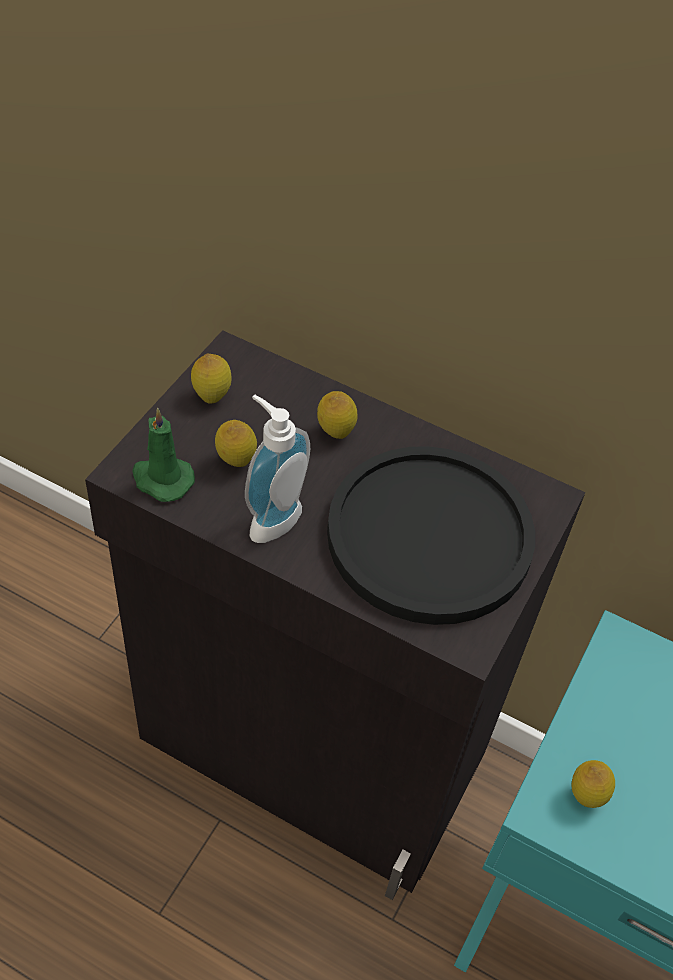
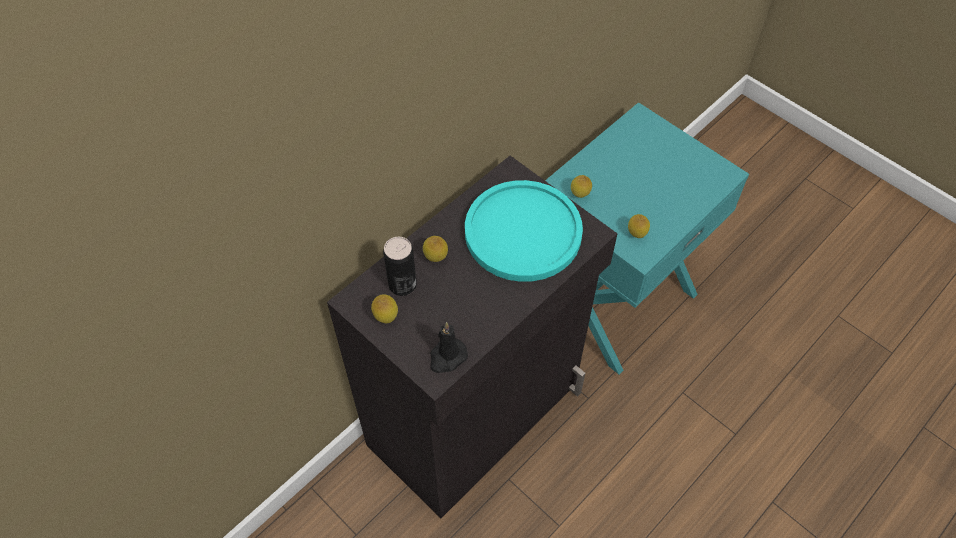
camera: 70 degrees left, 5 degrees up
(161, 479) = (447, 357): green candle -> black candle
(236, 462) = (444, 315): lemon -> lemon (579, 195)
(270, 518) = (491, 305): soap dispenser -> none
(275, 403) = (402, 285): none -> can
(429, 536) = (523, 232): black plate -> turquoise plate

